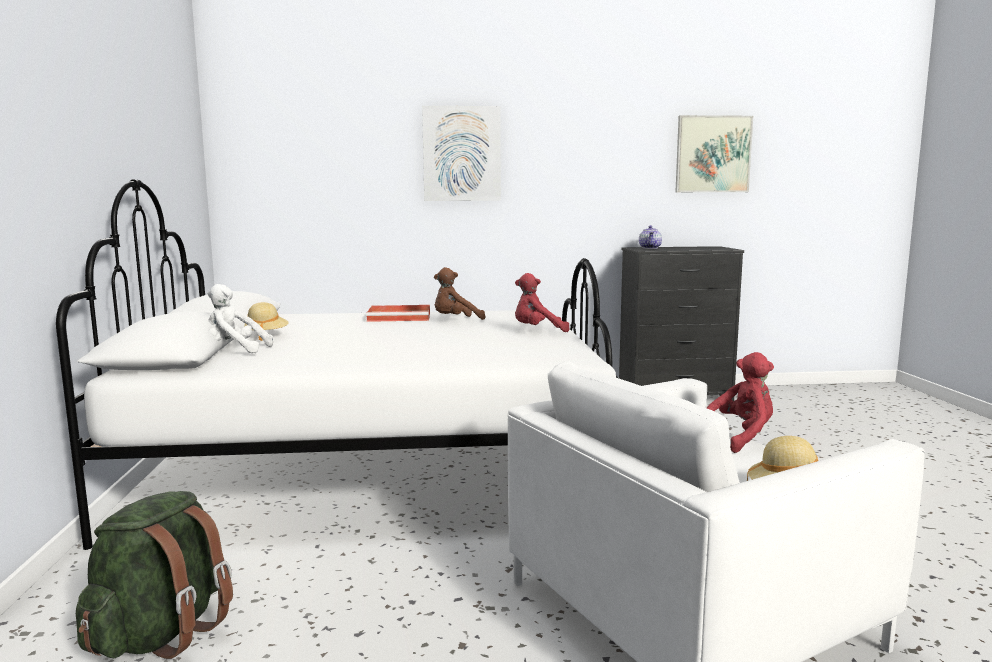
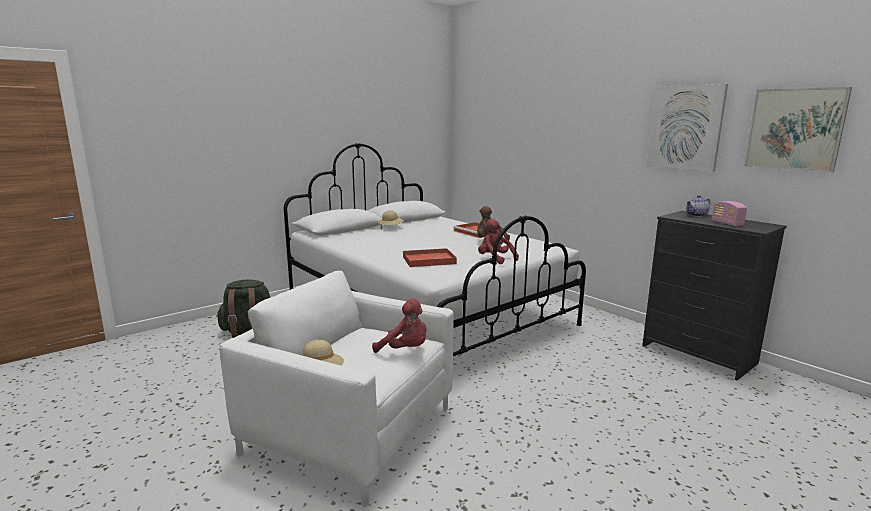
camera: 55 degrees right, 5 degrees up
(234, 350) = (357, 232): white plush toy -> none
(461, 154) = (572, 124): picture -> picture (685, 127)
(487, 349) = (428, 260): none -> red tray
(696, 249) = (727, 223): none -> radio

